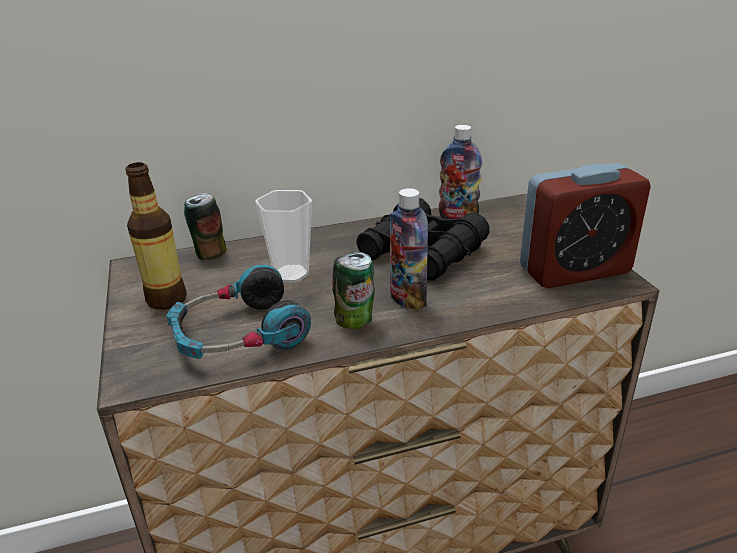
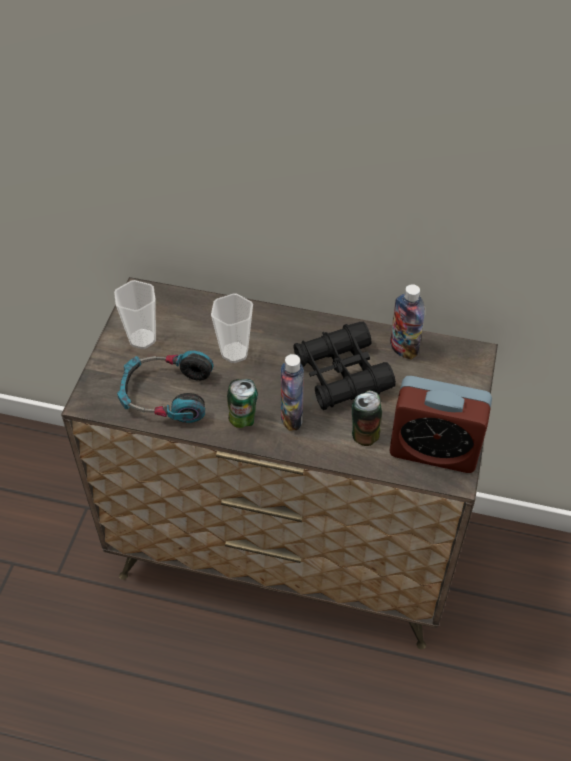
camera: 30 degrees right, 20 degrees up
(166, 299) = (142, 339): bottle -> cup
(210, 253) = (196, 302): can -> can (365, 434)

